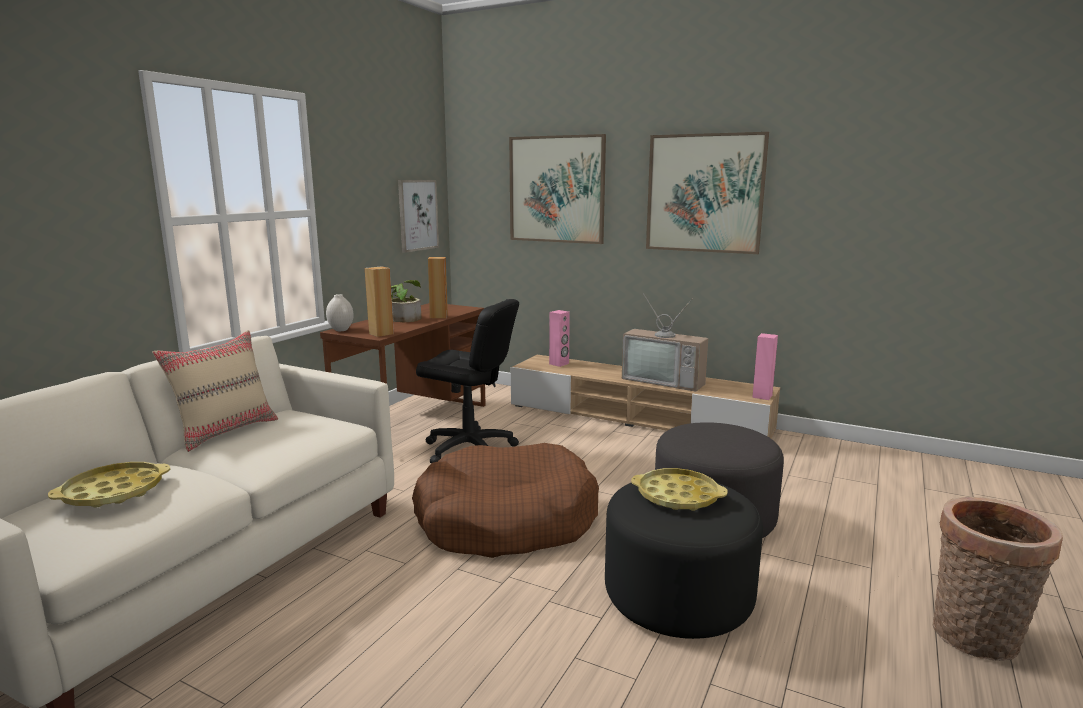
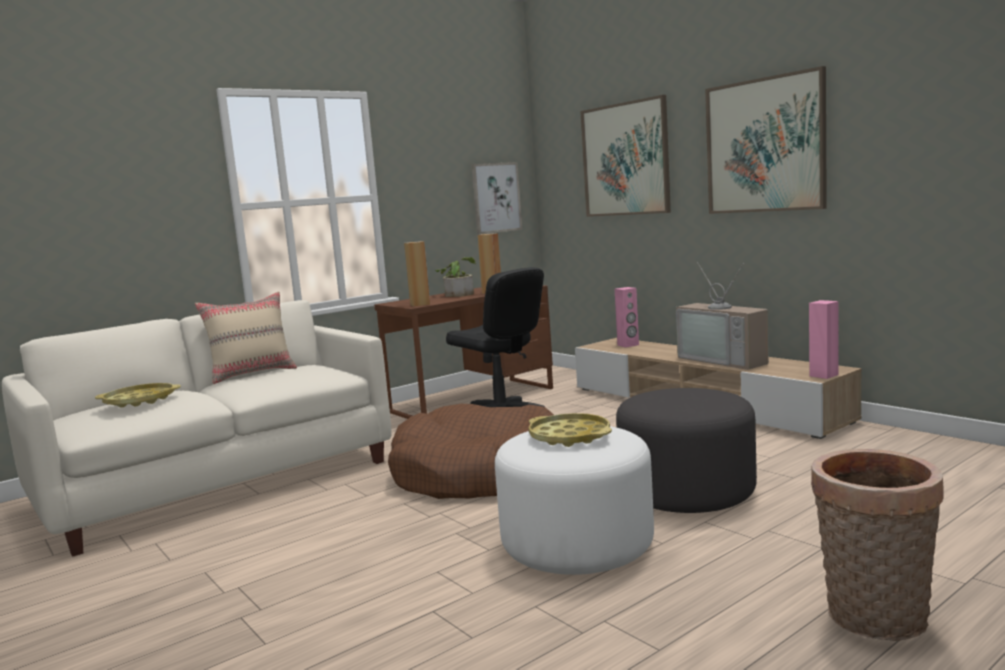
camera: 25 degrees right, 5 degrees down
(341, 330) = (392, 302): white vase -> none
(678, 596) = (577, 544): black ottoman -> white ottoman

